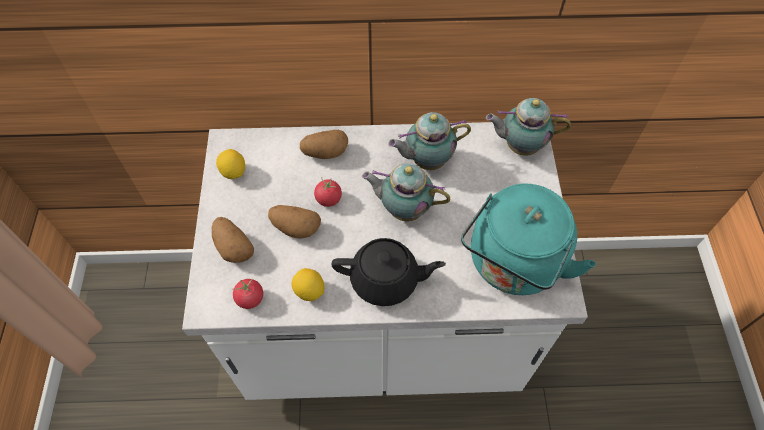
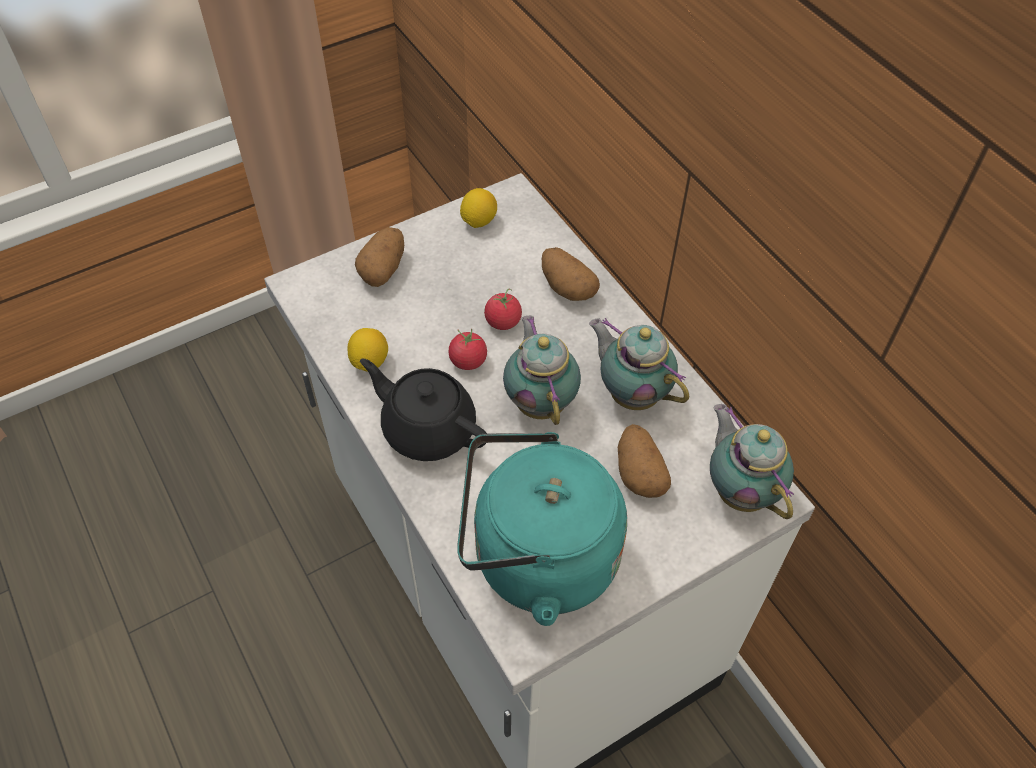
camera: 60 degrees right, 5 degrees down
(250, 298) = (329, 314): tomato -> tomato (468, 360)
(295, 228) = (443, 309): potato -> potato (639, 472)
(386, 280) = (427, 428): black teapot -> black teapot turned 150 degrees clockwise

